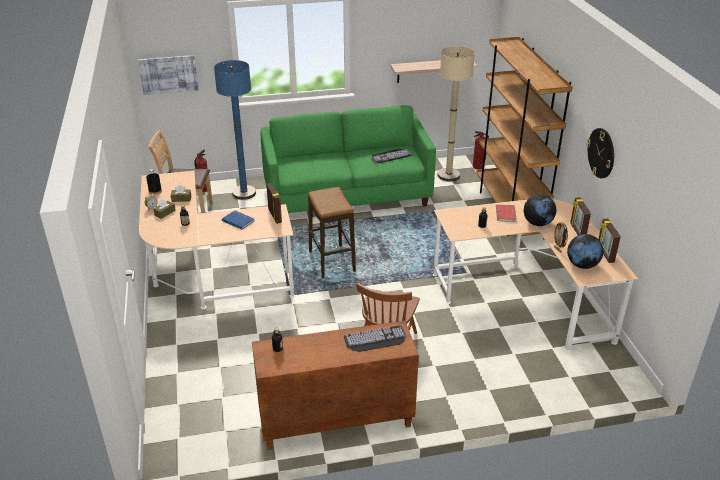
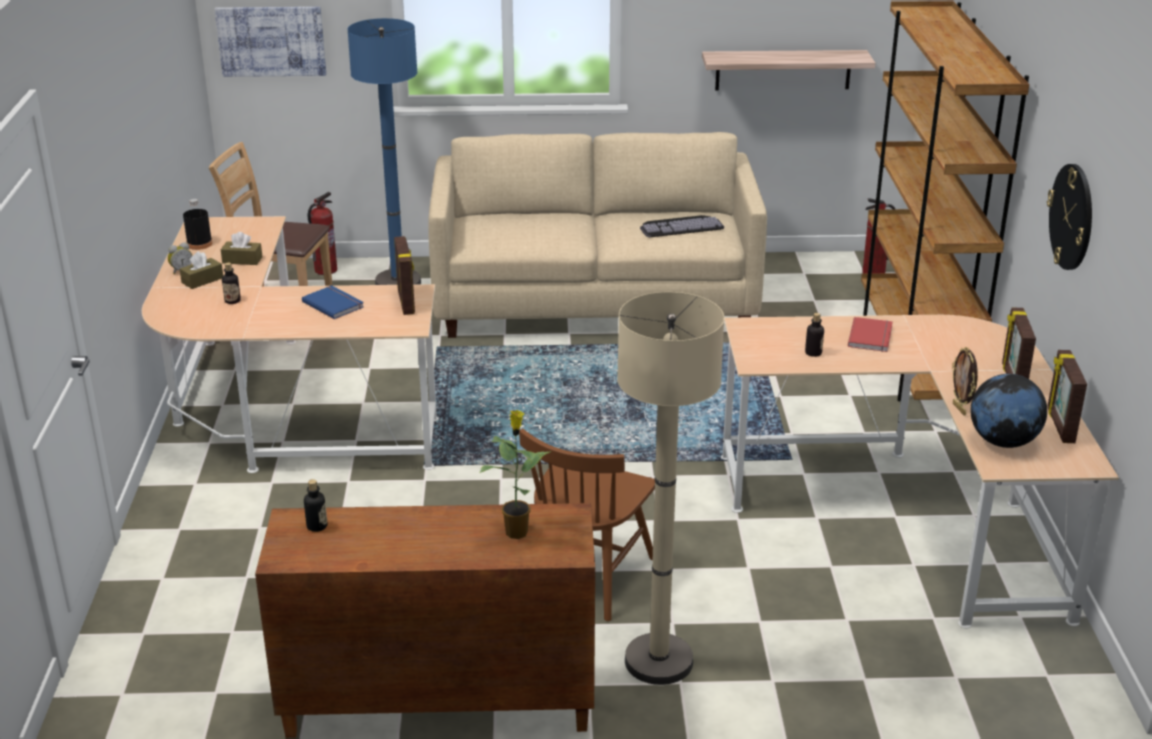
camera: 10 degrees right, 5 degrees down
(332, 261) = (526, 414): stool -> none
(347, 195) = (595, 301): green sofa -> beige sofa
(375, 340) = (517, 531): keyboard -> potted plant
(448, 175) = (808, 284): beige floor lamp -> beige floor lamp (658, 661)
(537, 223) = (932, 358): globe -> none

